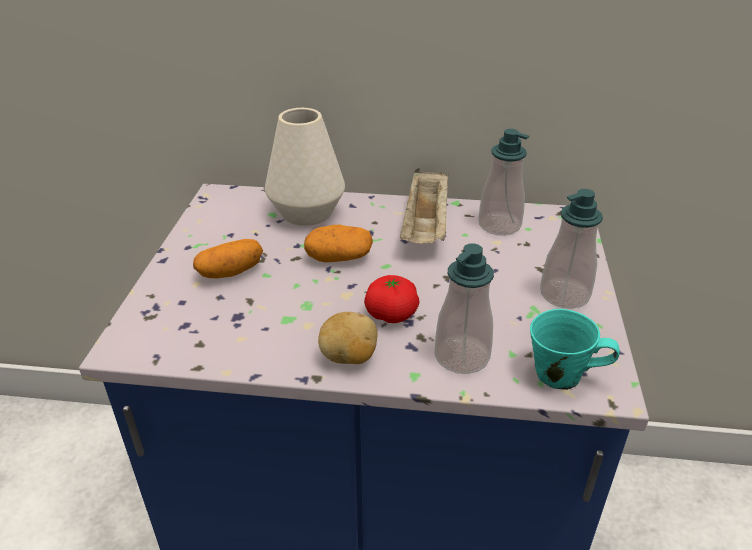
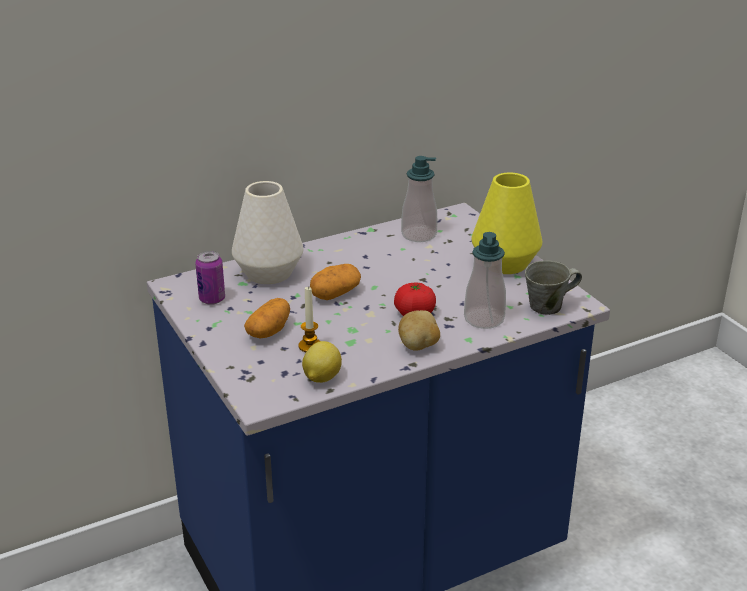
camera: 35 degrees left, 5 degrees down
(208, 348) = (321, 378): none -> lemon
(227, 220) = (212, 299): none -> can
(244, 305) = (310, 346): none -> candle
(426, 226) = (369, 252): beige tray -> none
(561, 375) = (548, 306): turquoise mug -> grey mug
(564, 295) = (505, 263): soap dispenser -> yellow vase

